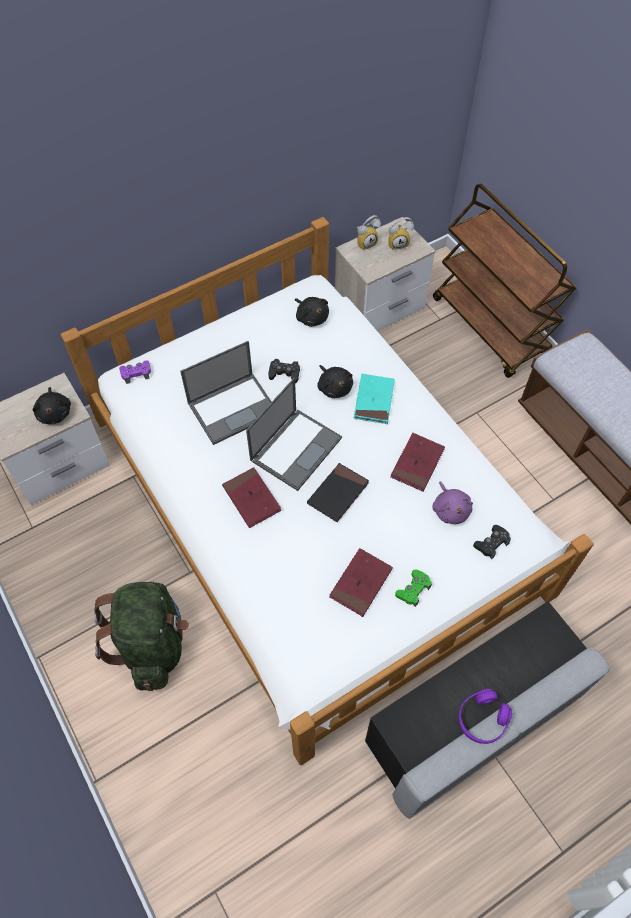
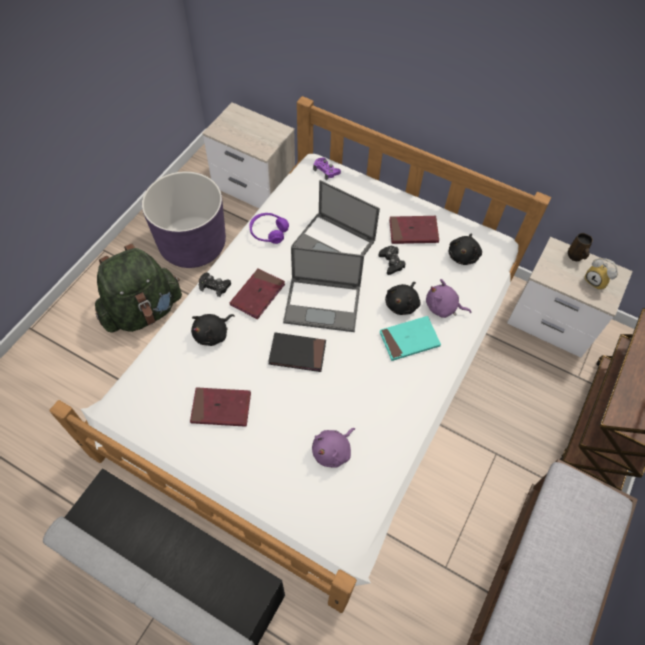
camera: 60 degrees right, 0 degrees up
(55, 412) = (257, 141): black plush toy -> black plush toy (213, 334)
(97, 558) = (193, 245): none -> purple planter
(356, 359) = (443, 307): none -> purple plush toy
(366, 242) = (575, 256): alarm clock -> brown mug
(413, 589) = (235, 453): green game controller -> none
(417, 463) = (365, 403): red book -> red book (413, 231)
(482, 719) = (132, 562): purple headphones -> purple headphones (268, 232)
(491, 543) = (317, 502): black game controller -> black game controller (214, 286)

